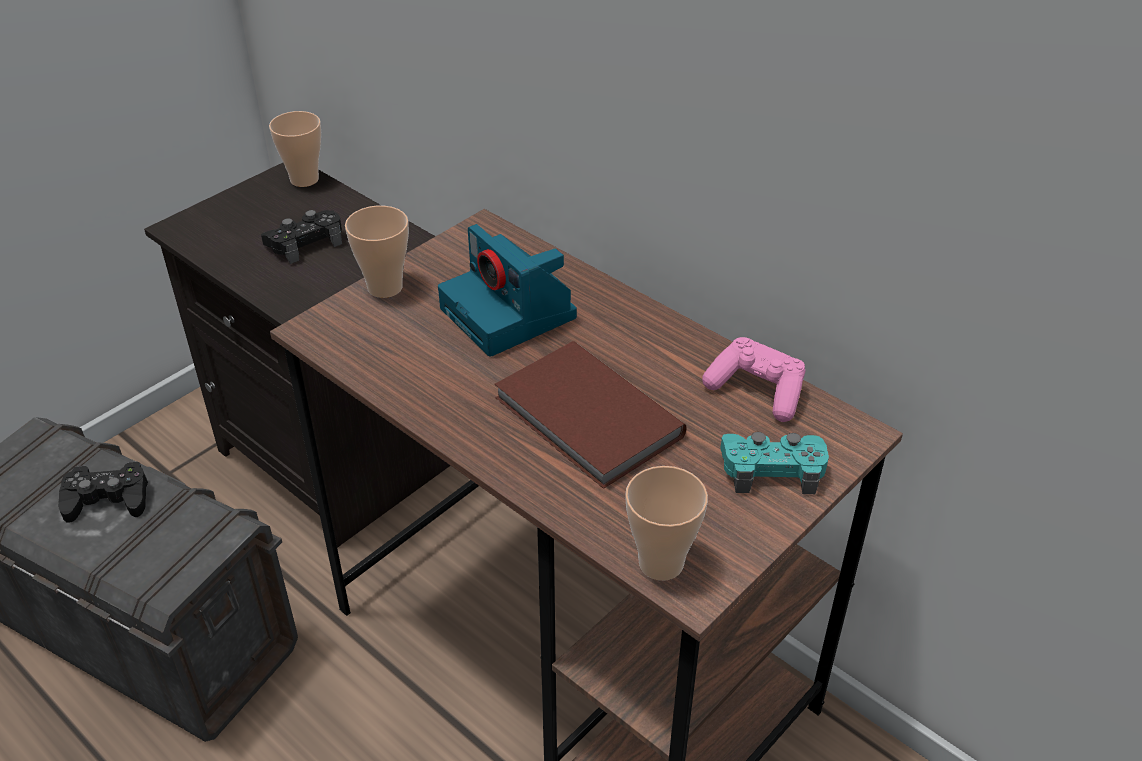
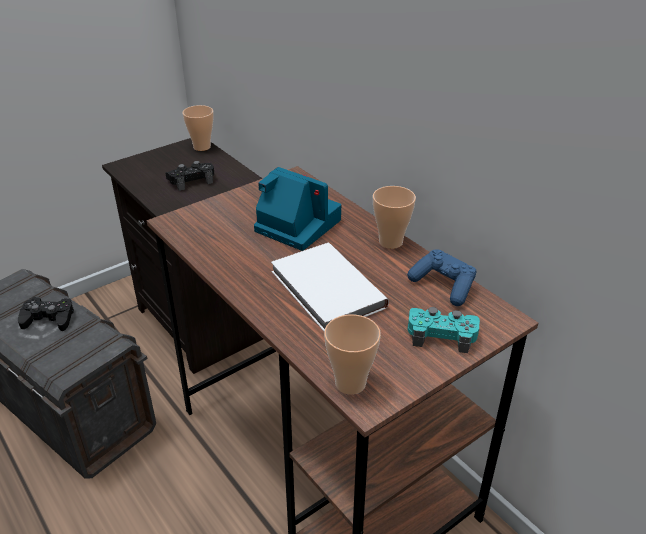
camera: 10 degrees right, 5 degrees down
(385, 287) = (223, 203): cup -> cup (390, 242)
(511, 314) = (295, 225): camera -> camera turned 150 degrees clockwise
(586, 420) = (326, 291): brown book -> white book
(757, 391) = (443, 286): pink game controller -> blue game controller

